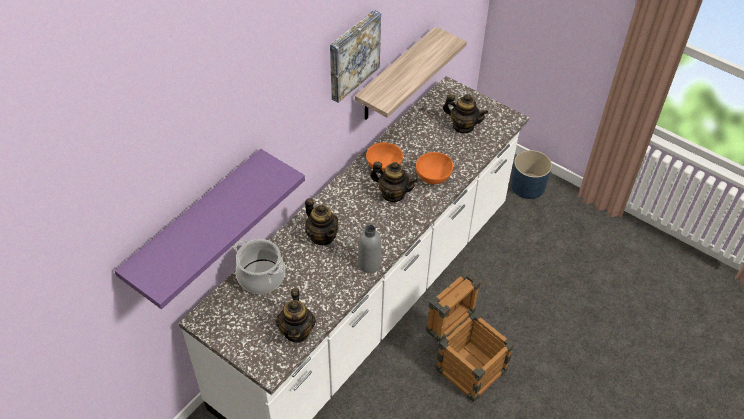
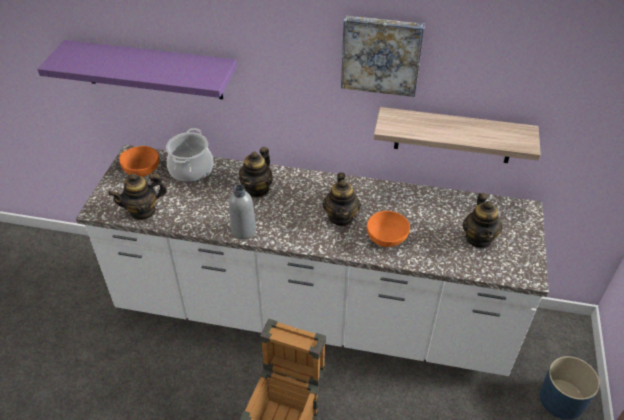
camera: 65 degrees right, 5 degrees down
(383, 166) = (371, 198): orange bowl -> orange bowl (141, 170)

